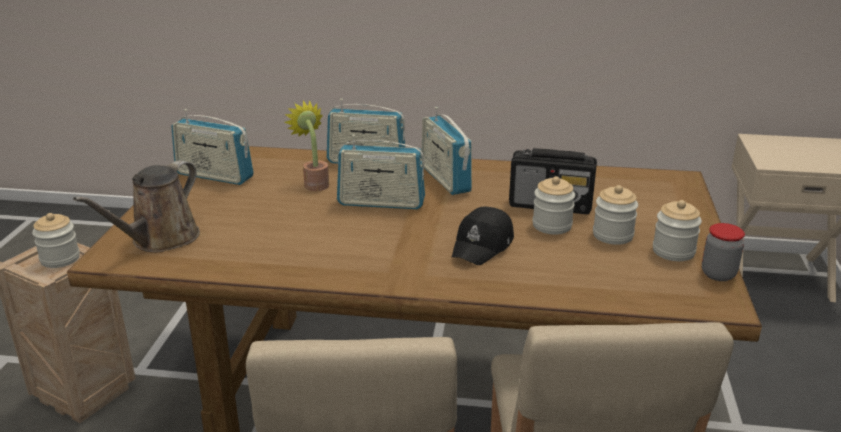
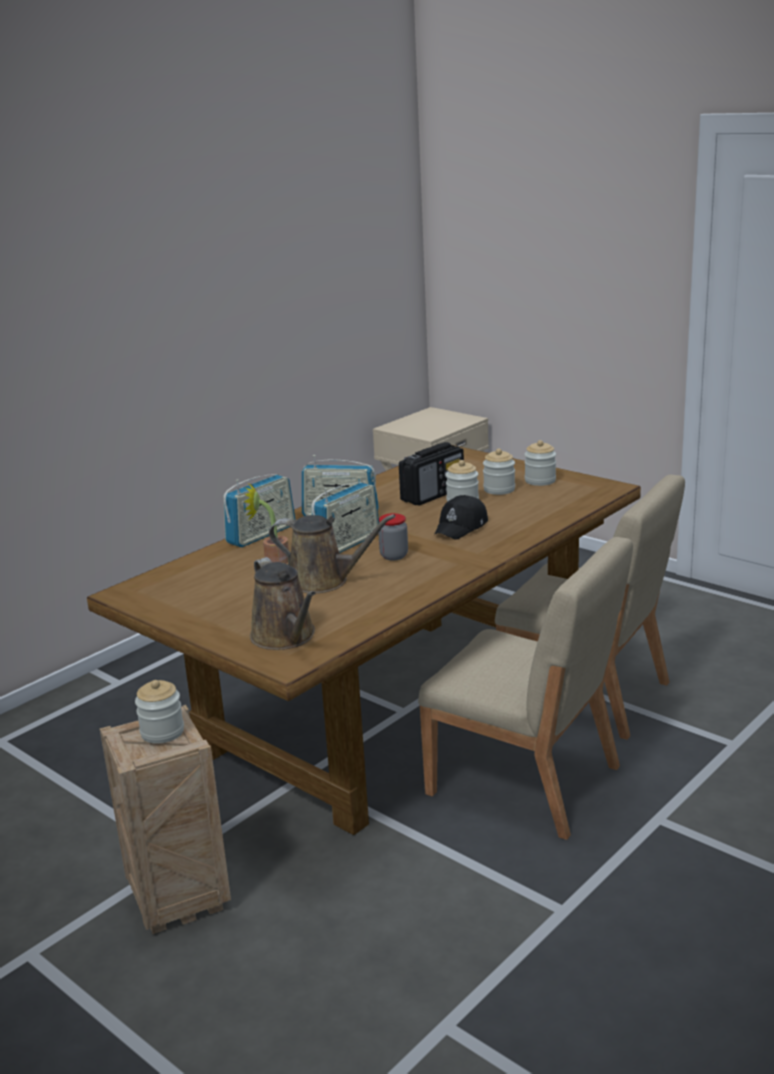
camera: 55 degrees left, 5 degrees down
(214, 176) = (186, 598): radio -> none
(289, 219) = (324, 581): none -> brown watering can
(483, 246) = (461, 527): black cap -> black cap turned 60 degrees clockwise
(718, 274) = (579, 478): jar -> jar (394, 556)

